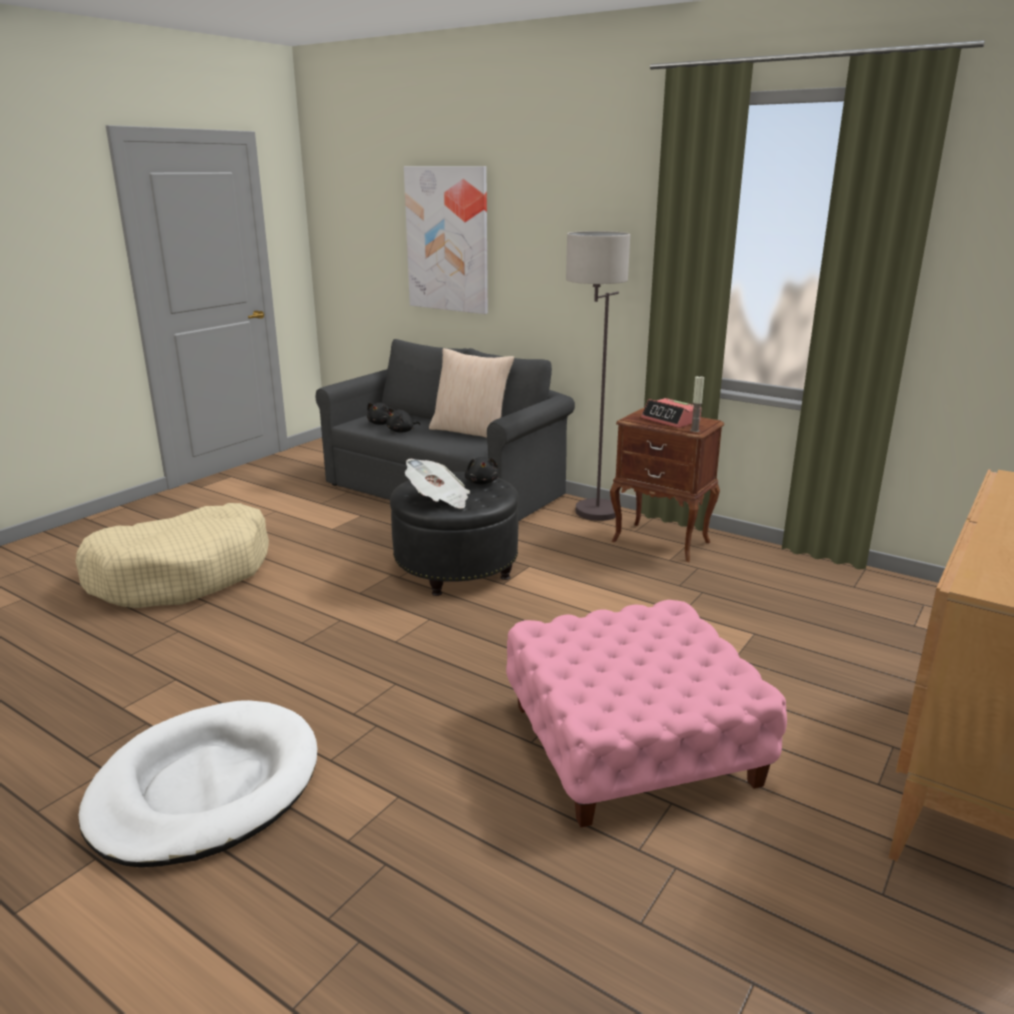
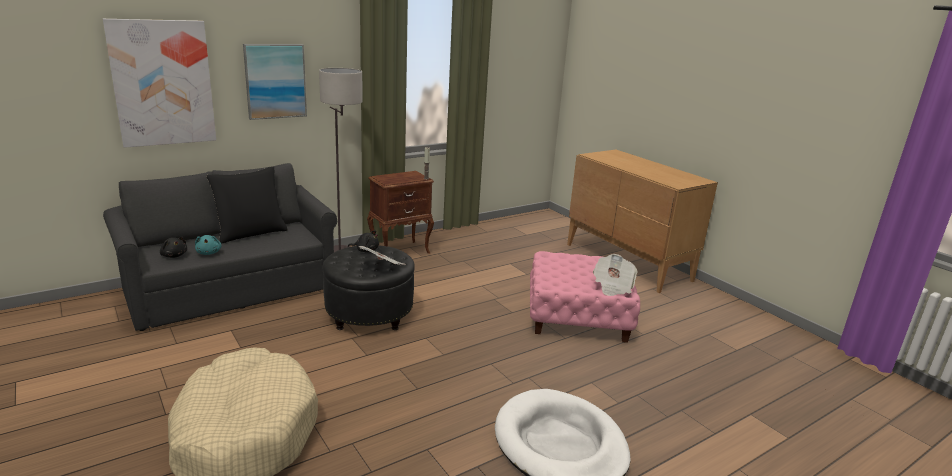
camera: 70 degrees left, 0 degrees up
(402, 431) = (209, 253): black plush toy -> turquoise plush toy
(471, 431) = (250, 233): beige pillow -> black pillow
(556, 247) = (275, 81): none -> picture
(606, 697) = (612, 286): none -> newspaper
(671, 420) = (402, 177): alarm clock -> none

